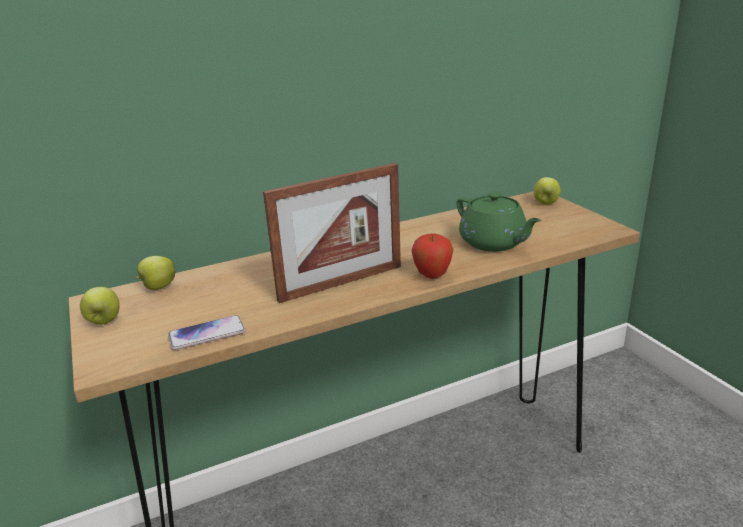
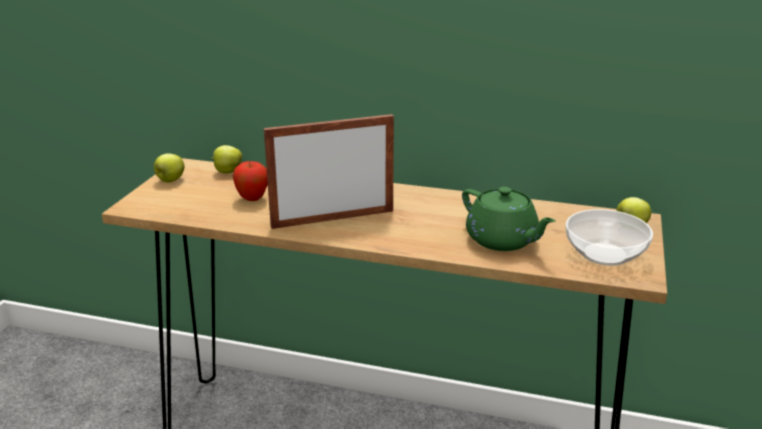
camera: 40 degrees right, 0 degrees up
(207, 334) = (203, 214): phone -> none
(341, 283) = (333, 218): picture frame -> picture frame turned 150 degrees clockwise
(432, 276) = (402, 243): apple -> apple (252, 199)
(494, 243) = (503, 240): green teapot -> green teapot turned 45 degrees counterclockwise
(566, 225) = (604, 255): none -> bowl

